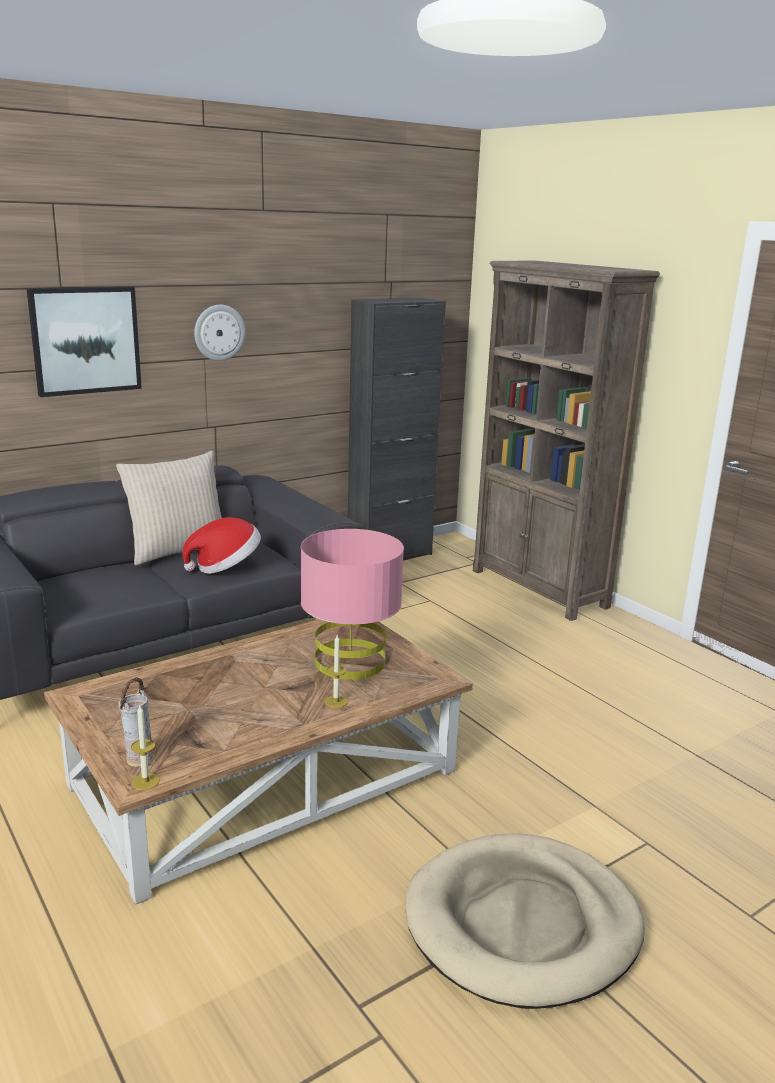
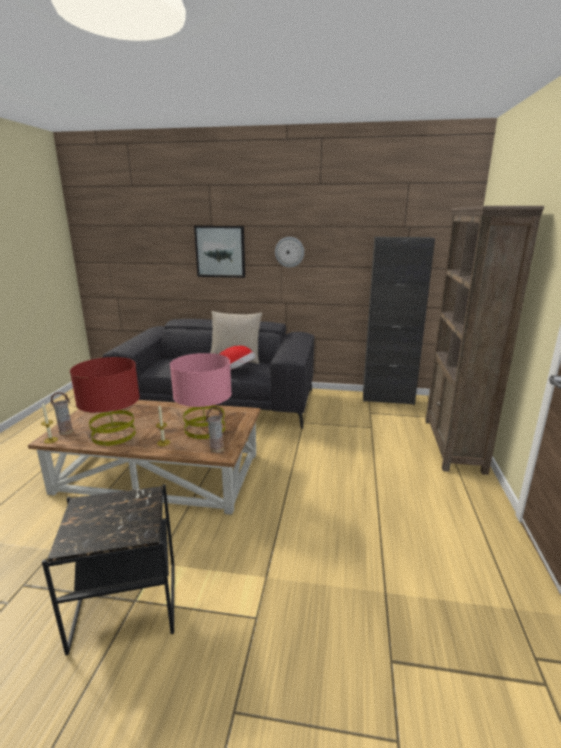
camera: 45 degrees right, 0 degrees up
(237, 726) = (113, 435): none -> red table lamp
(419, 677) = (216, 449): none -> vase
(522, 924) = (127, 605): beige dog bed -> black side table

